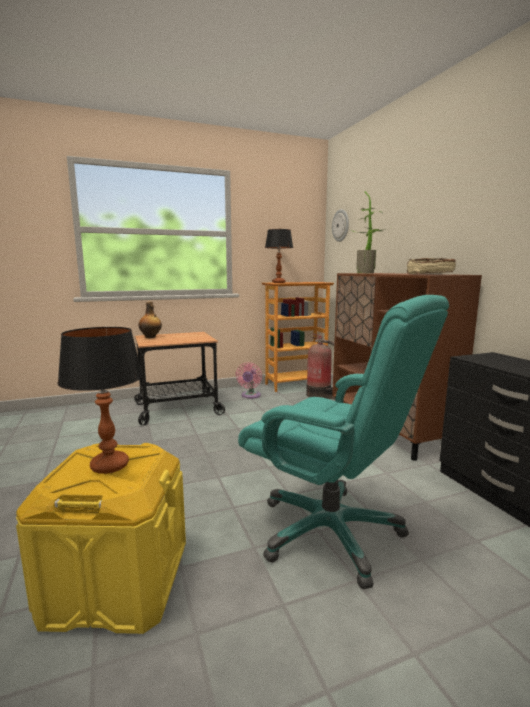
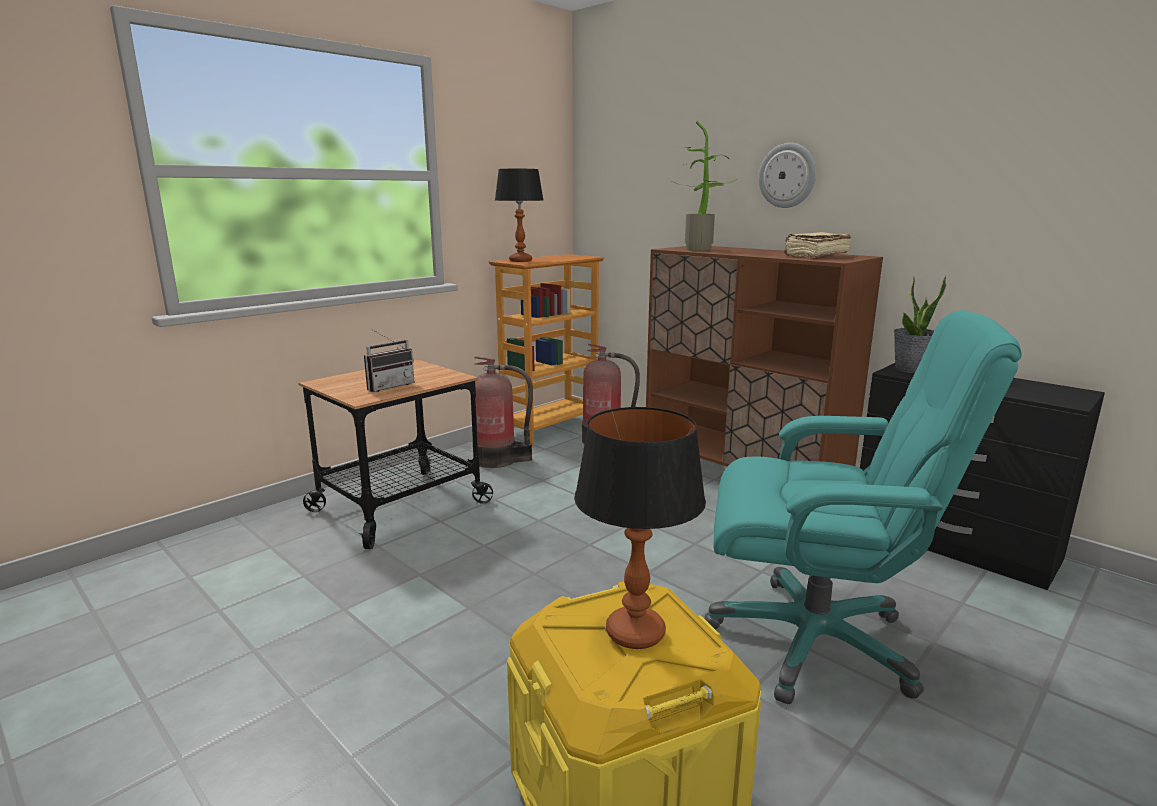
camera: 25 degrees left, 5 degrees up
(150, 337) = (340, 383): bottle -> none
(168, 340) = (388, 386): none -> radio
(250, 396) = (498, 460): pink fan -> fire extinguisher
(341, 225) = (610, 162): wall clock -> wall clock (787, 175)
(487, 357) = (911, 369): none -> potted plant

